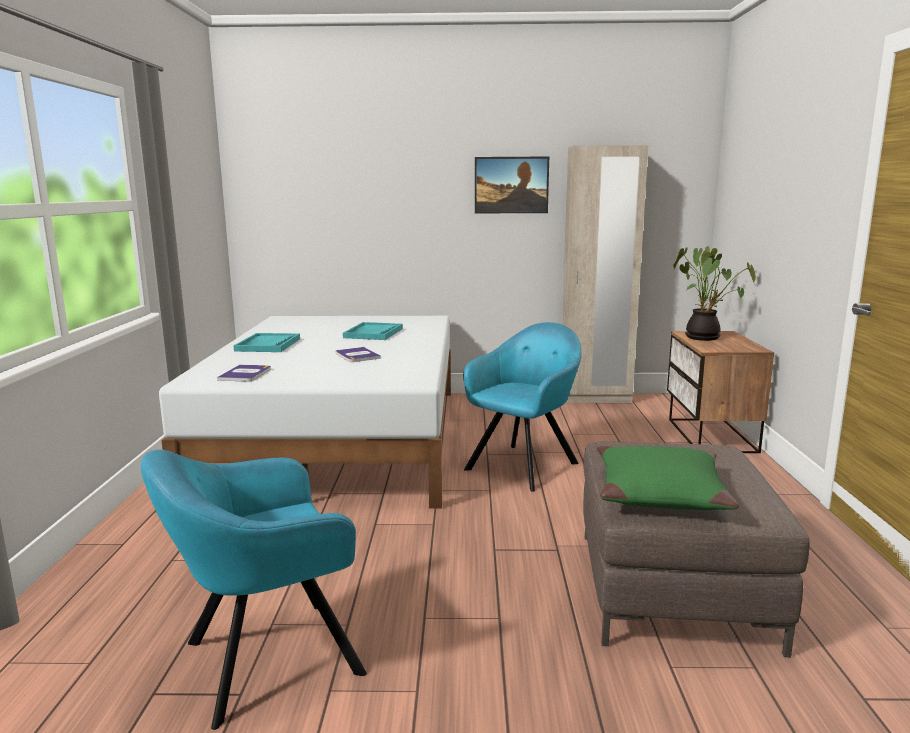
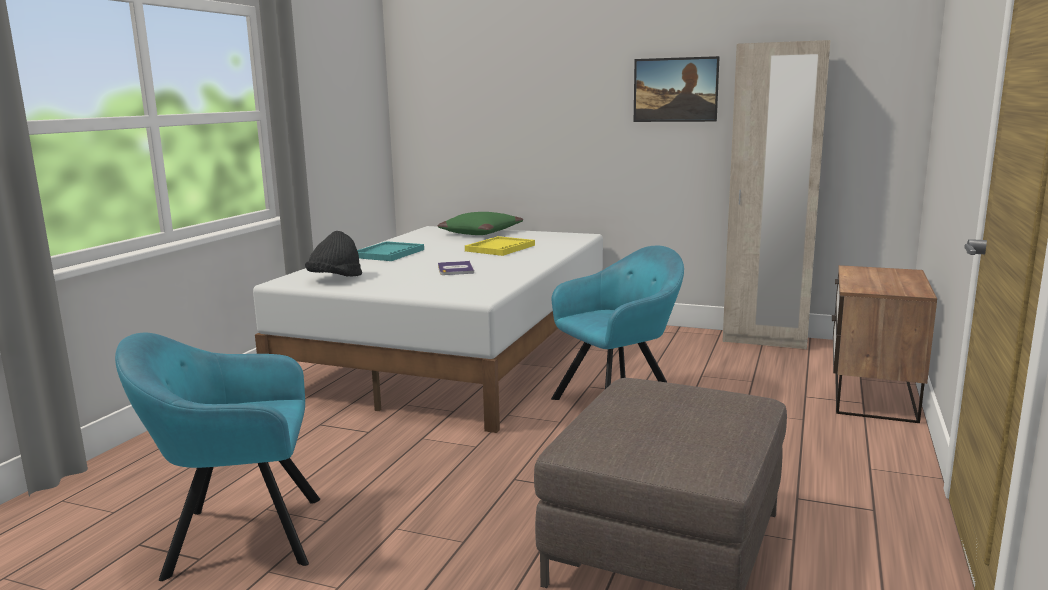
camera: 20 degrees right, 0 degrees up
(245, 374) = (335, 279): book -> black hat
(373, 333) = (500, 248): turquoise tray -> yellow tray
(659, 492) = (618, 433): green pillow -> green pillow (480, 232)
(705, 337) = (870, 275): potted plant -> none

